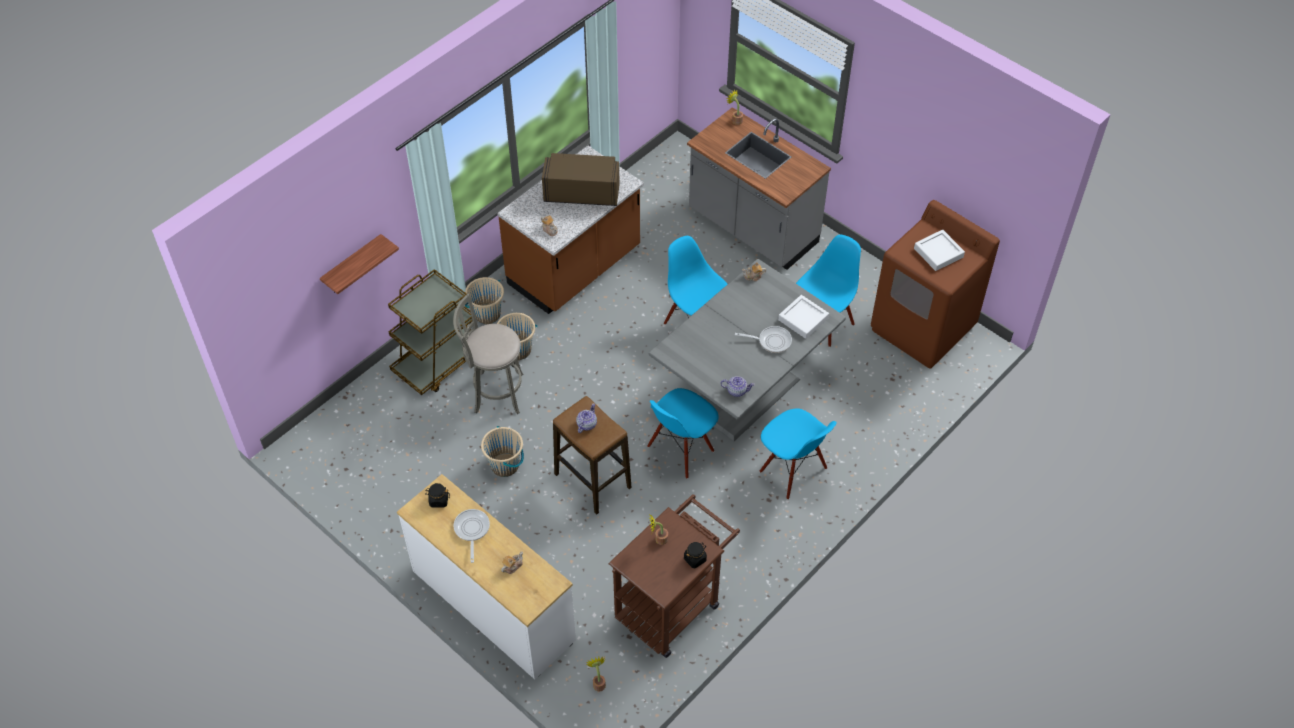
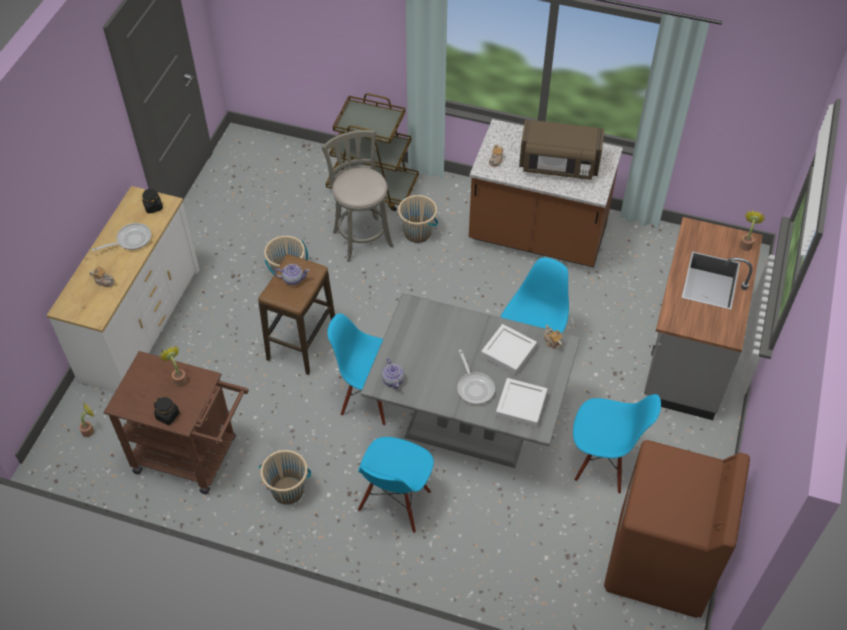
camera: 65 degrees right, 0 degrees up
(352, 266) = (340, 39): shelf -> none
(487, 314) = (444, 197): beige bucket -> beige bucket (288, 490)
(582, 192) = (558, 165): brown microwave -> brown microwave turned 120 degrees clockwise
(938, 253) = (680, 493): white tray -> white tray (508, 352)

